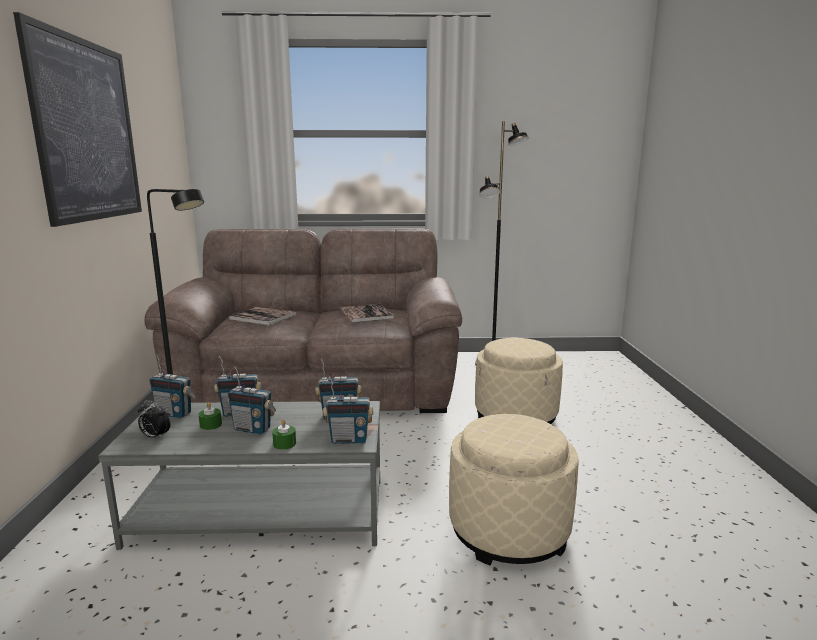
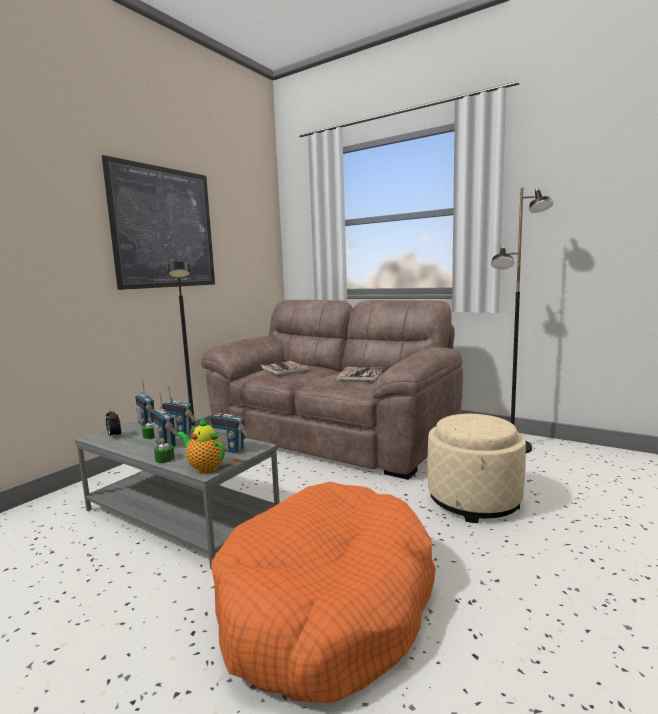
camera: 35 degrees right, 5 degrees down
(349, 439) = (204, 467): radio -> teapot
(508, 530) = (327, 603): beige ottoman -> orange dog bed

